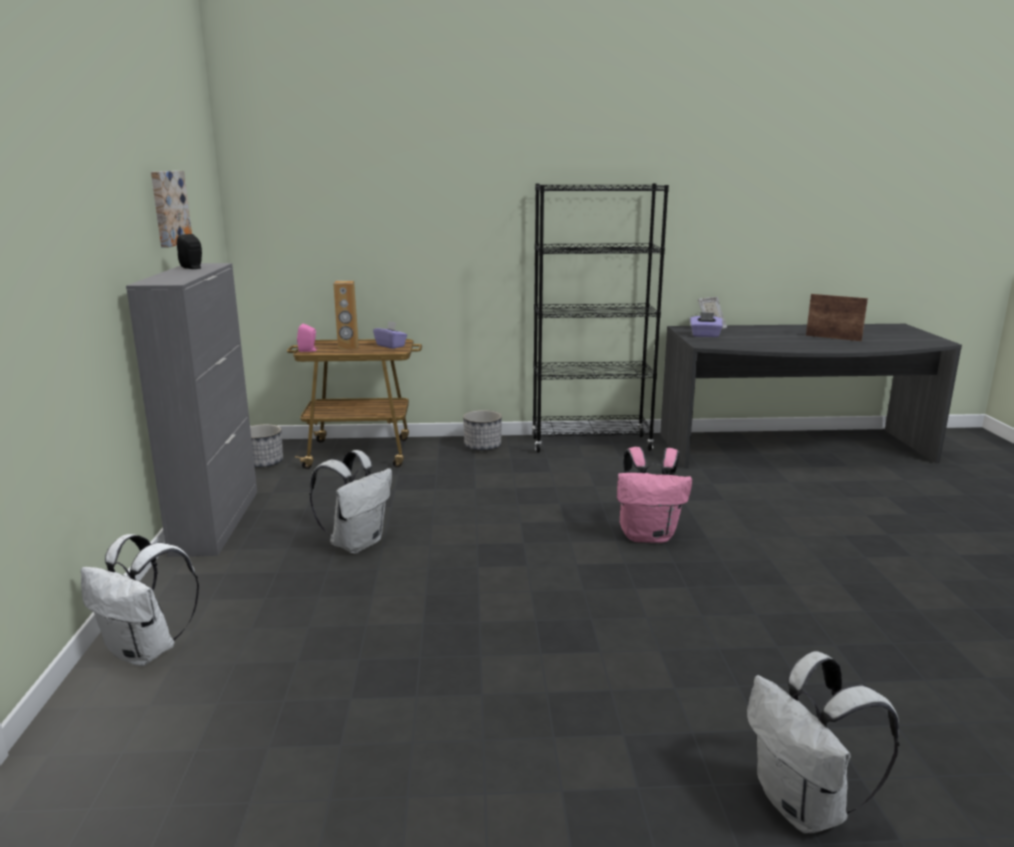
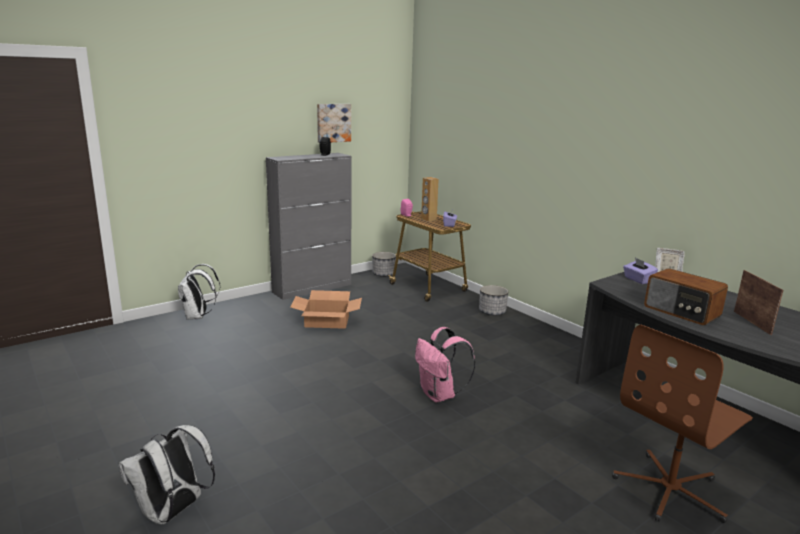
camera: 55 degrees right, 0 degrees up
(357, 543) = (327, 321): white backpack -> cardboard box
(591, 444) = (557, 340): black bookcase -> none
(796, 345) = (681, 311): none -> radio
(882, 499) = (670, 490): none -> brown office chair

